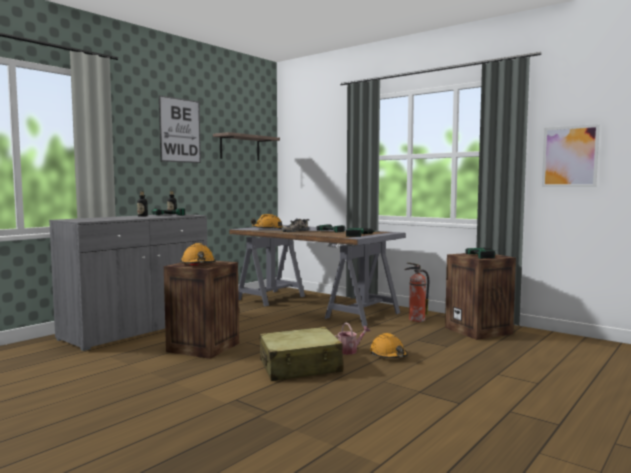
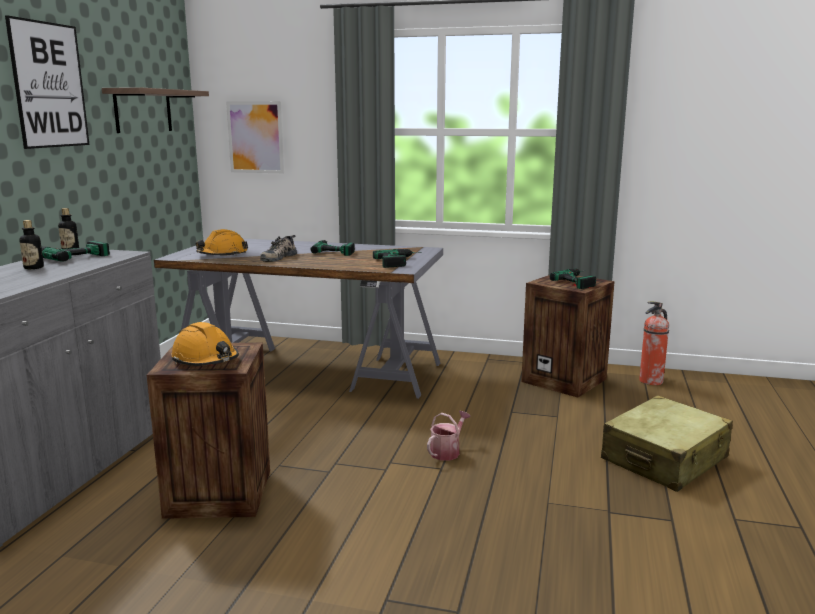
camera: 25 degrees left, 10 degrees up
(300, 367) = (412, 501): beige suitcase -> beige suitcase (664, 459)
(388, 355) = (505, 449): orange hard hat -> none
(416, 320) = (472, 373): fire extinguisher -> fire extinguisher (650, 381)
(569, 156) = (675, 142): picture -> picture (255, 137)

